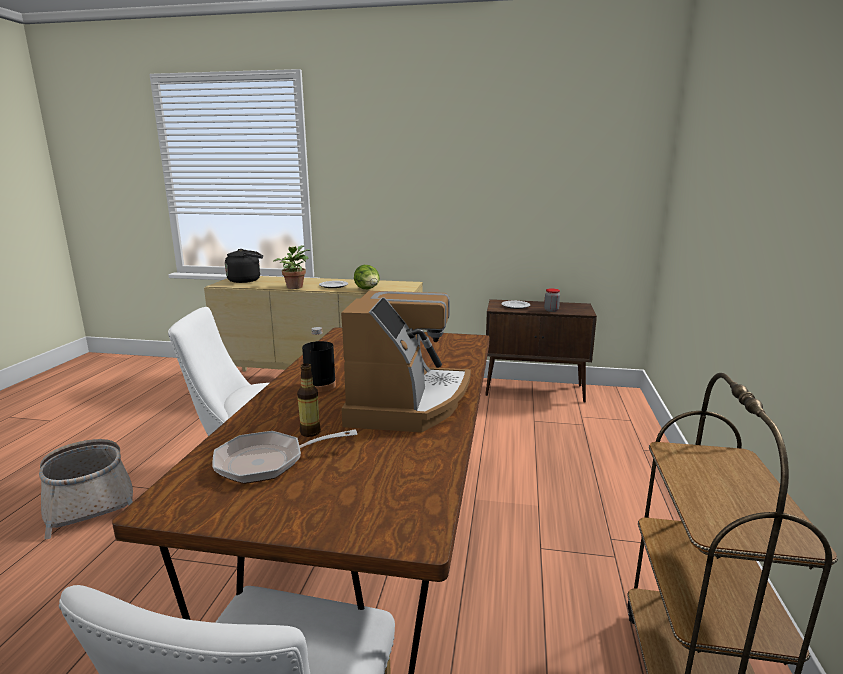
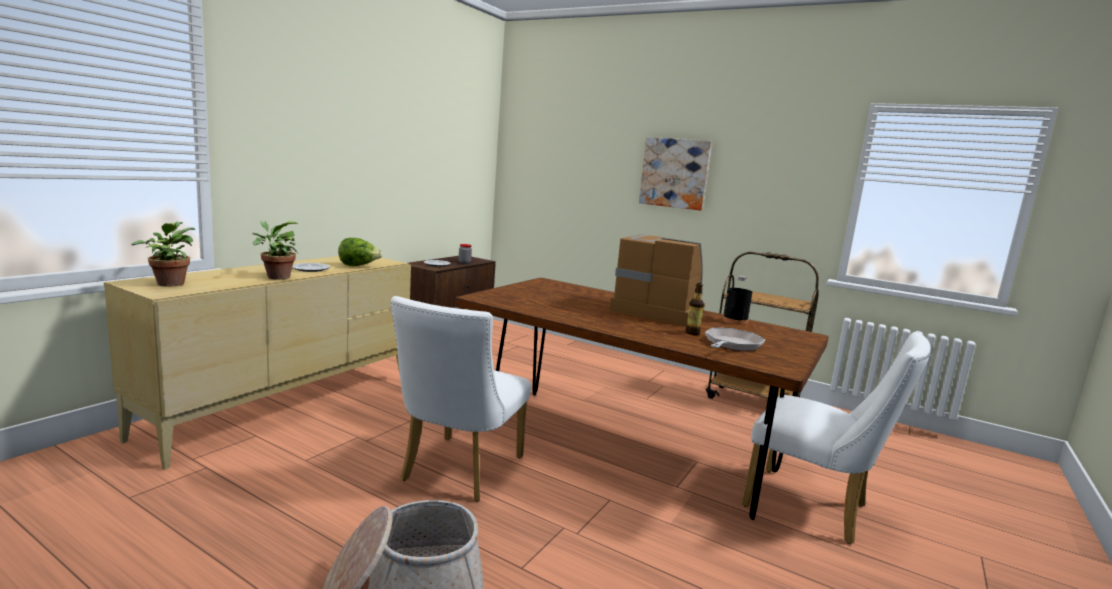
camera: 70 degrees left, 5 degrees down
(246, 280) = (170, 283): black kettle -> potted plant
(268, 462) = (731, 345): frying pan -> frying pan turned 150 degrees counterclockwise
(320, 385) = (609, 320): black bottle -> black bottle (735, 321)
(777, 199) = (675, 173): none -> picture

